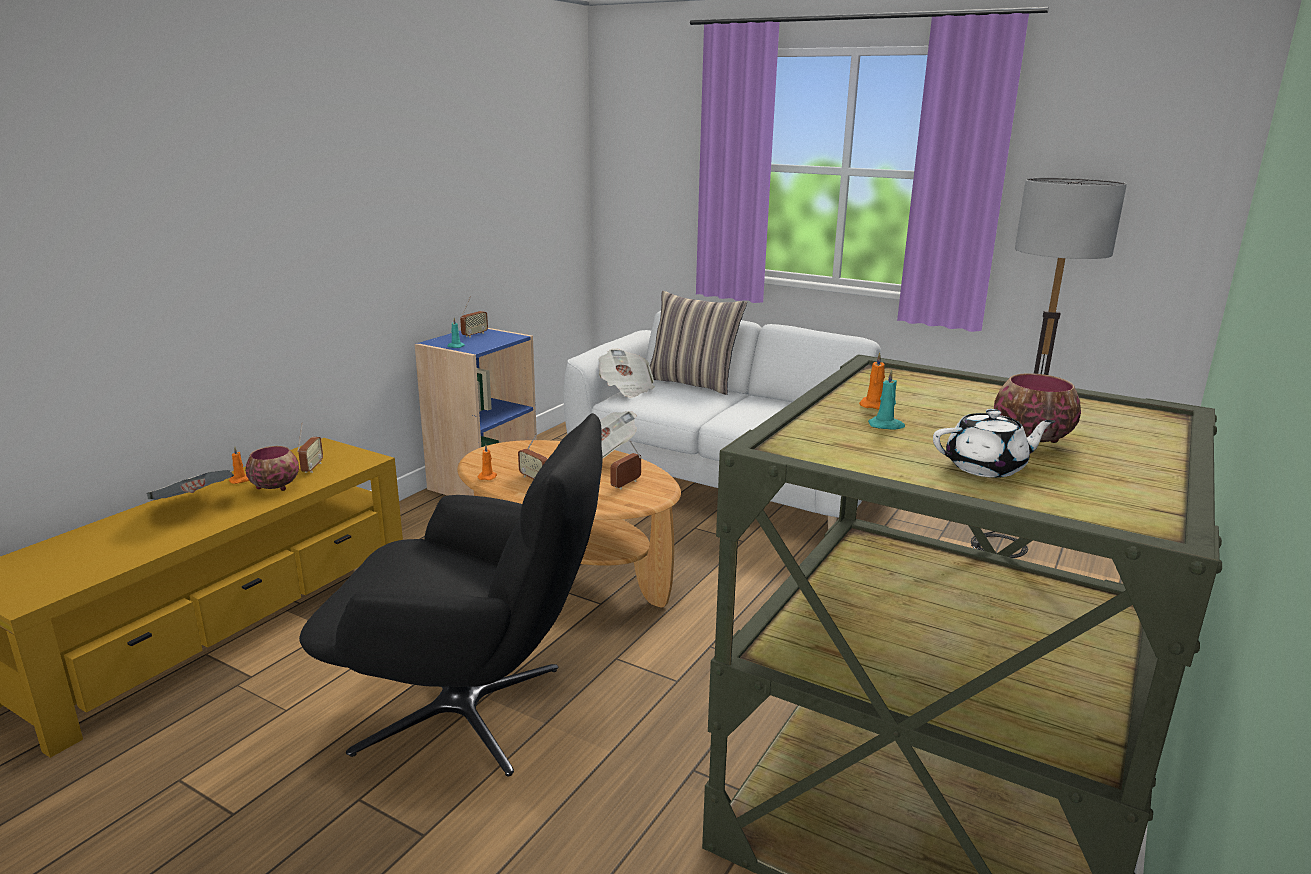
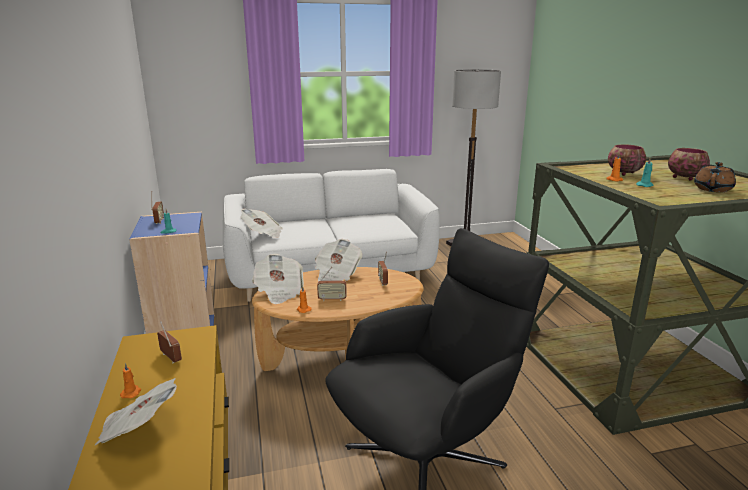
camera: 45 degrees left, 0 degrees up
(275, 487) = (175, 382): bowl -> bowl (623, 173)
(508, 451) = (279, 291): none -> newspaper
(693, 383) = (289, 220): pillow -> none
(987, 468) = (713, 189): white teapot -> brown teapot

